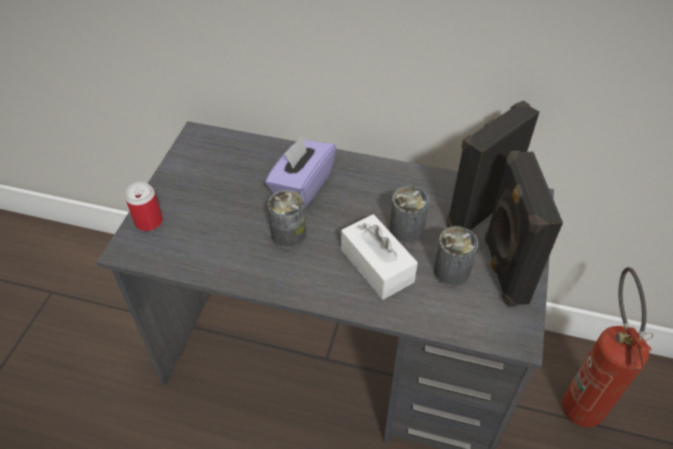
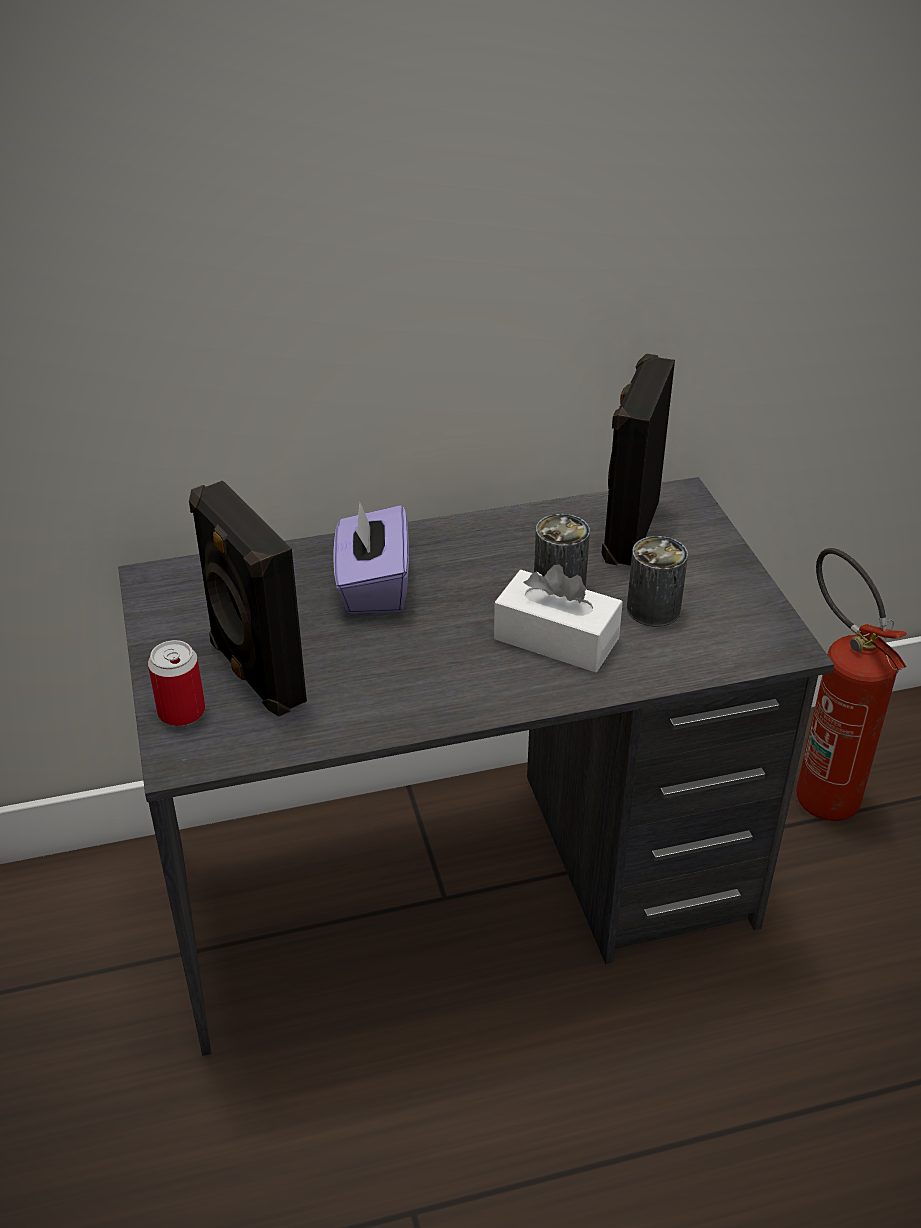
camera: 30 degrees left, 10 degrees down
(288, 234) = (406, 649): can -> none
(503, 270) = (712, 584): black speaker -> black speaker (254, 674)

